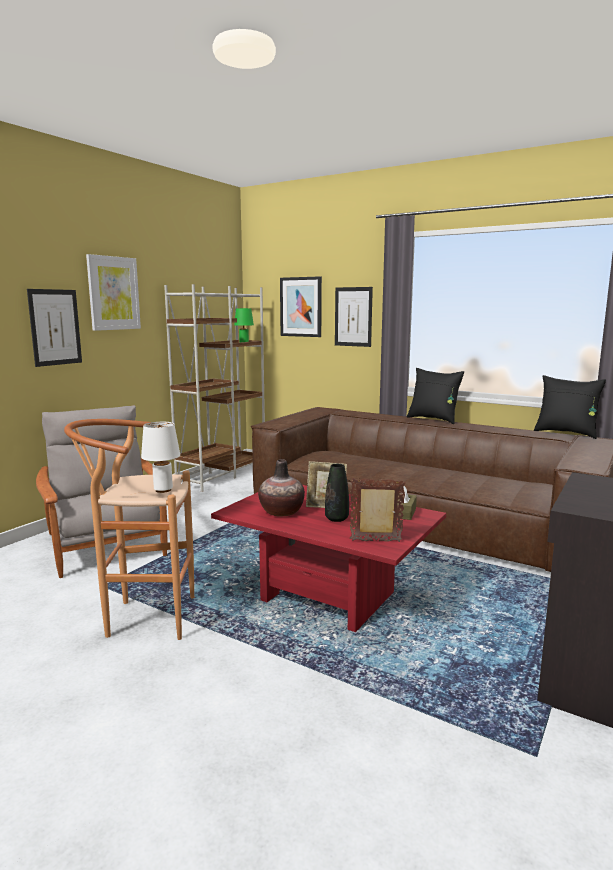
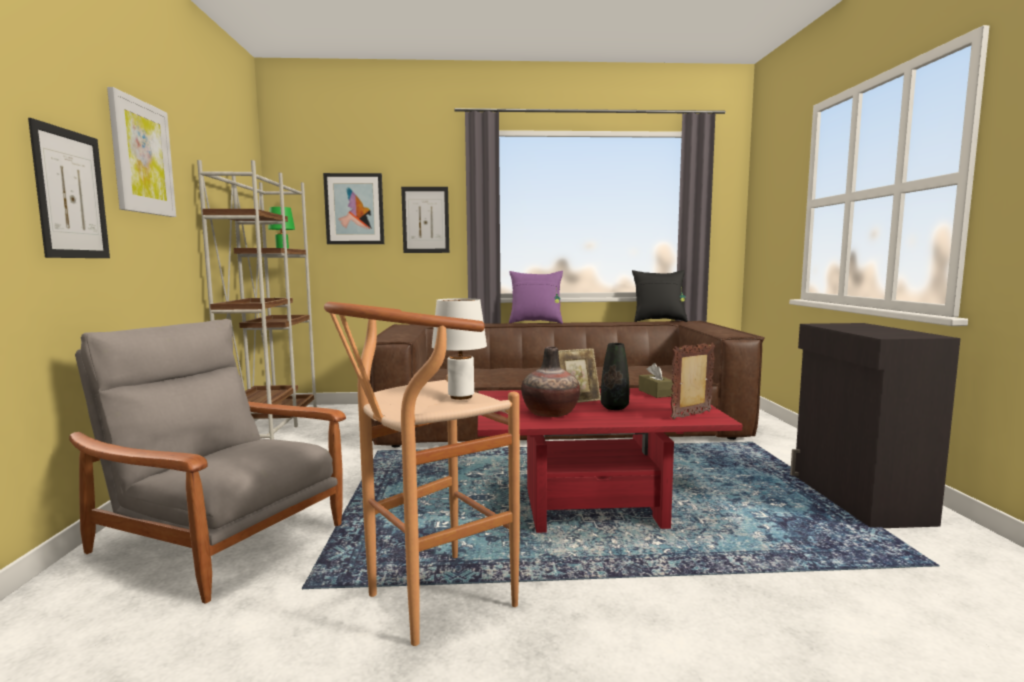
camera: 35 degrees left, 5 degrees down
(433, 419) = (535, 323): black pillow -> purple pillow

